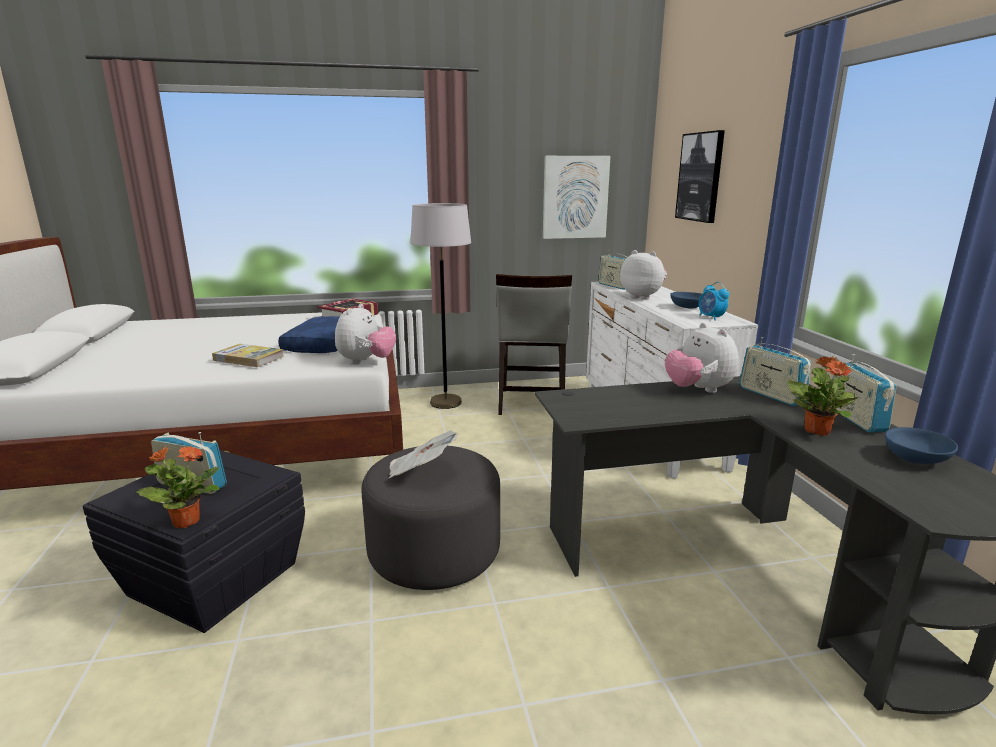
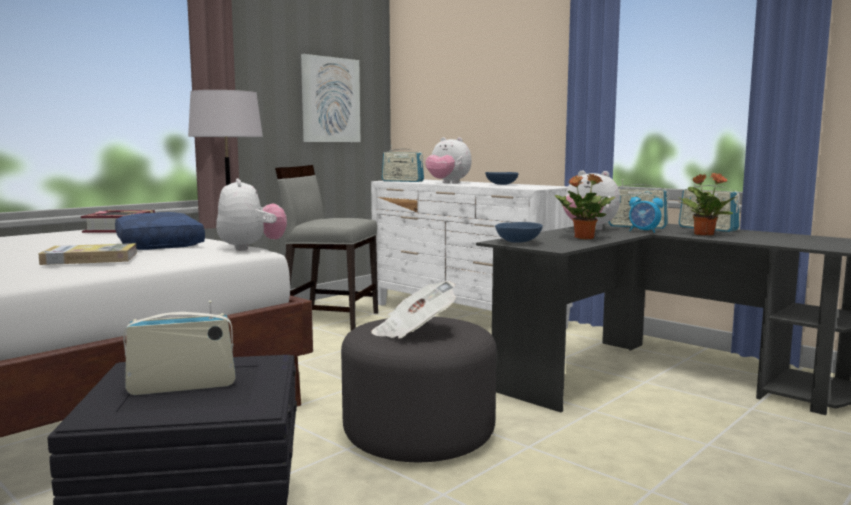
camera: 35 degrees left, 10 degrees down
(185, 521) = (250, 407): potted plant -> potted plant (583, 238)
(531, 403) = (330, 318): grey chair -> grey chair turned 135 degrees clockwise
(642, 297) = (447, 183): plush toy -> plush toy turned 150 degrees counterclockwise
(700, 177) = (463, 77): picture -> none
(711, 317) = (536, 186): alarm clock -> alarm clock (644, 231)
(916, 459) = (776, 236): blue bowl -> blue bowl (518, 242)

